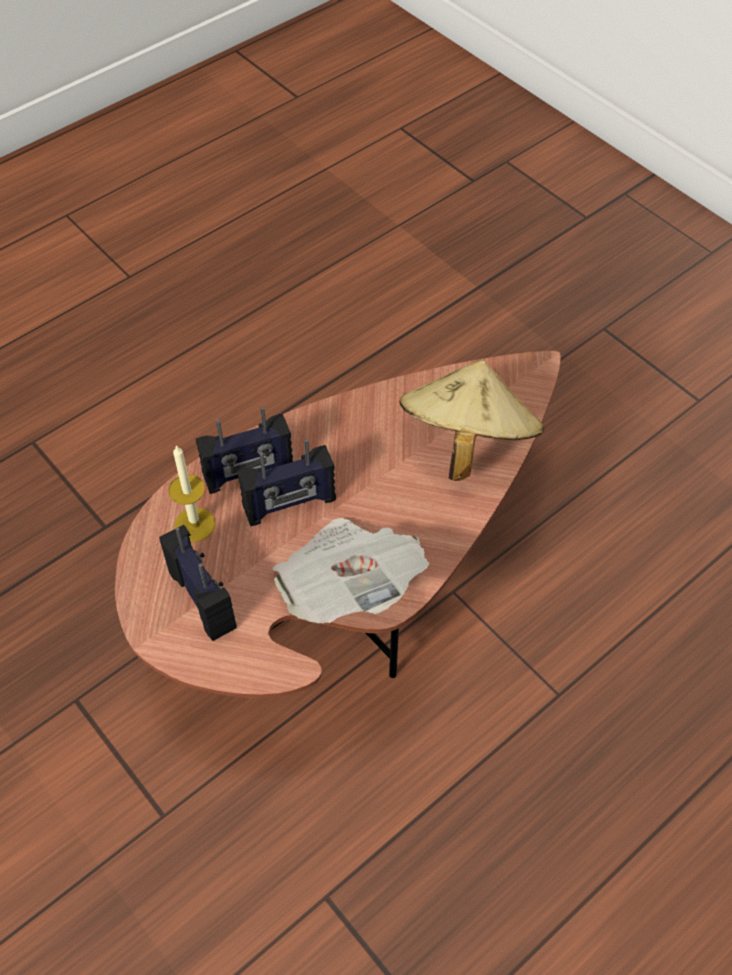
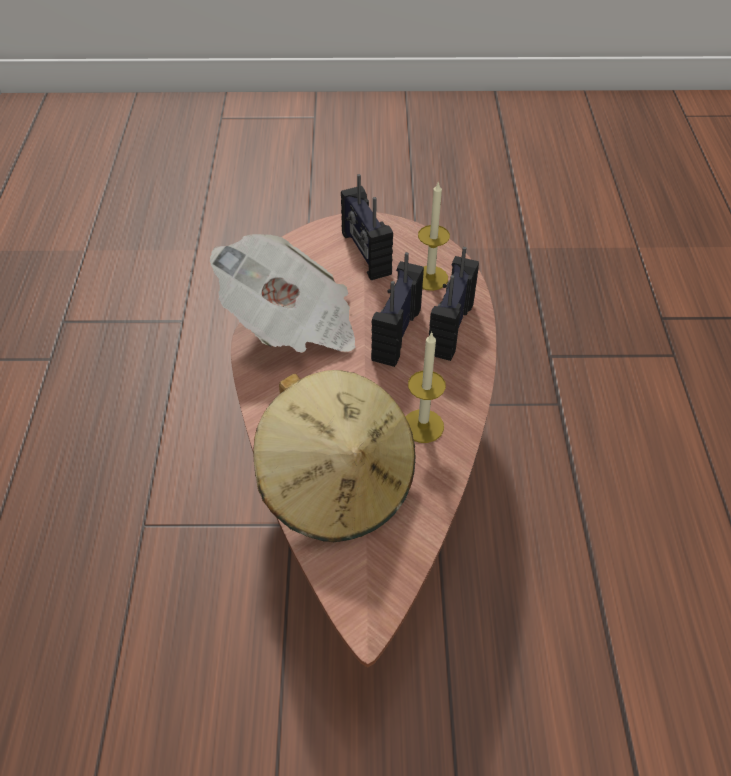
camera: 130 degrees right, 5 degrees down
(203, 598) = (365, 254): radio -> radio turned 60 degrees clockwise
(368, 428) = (423, 426): none -> candle

